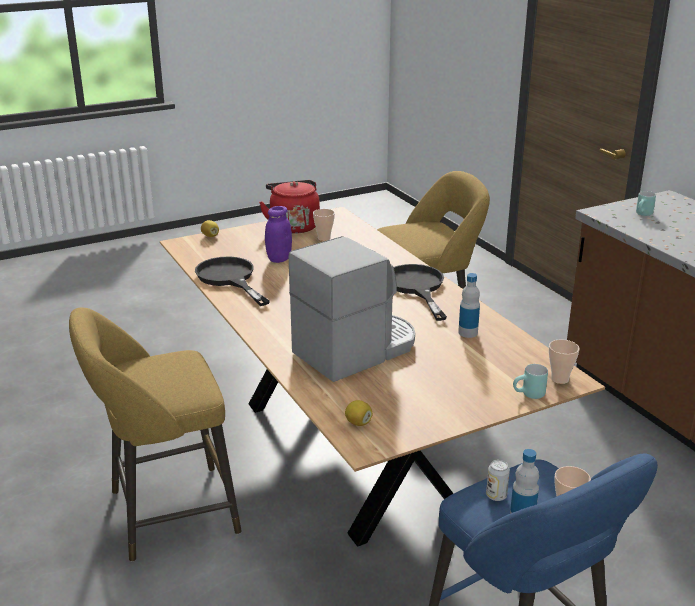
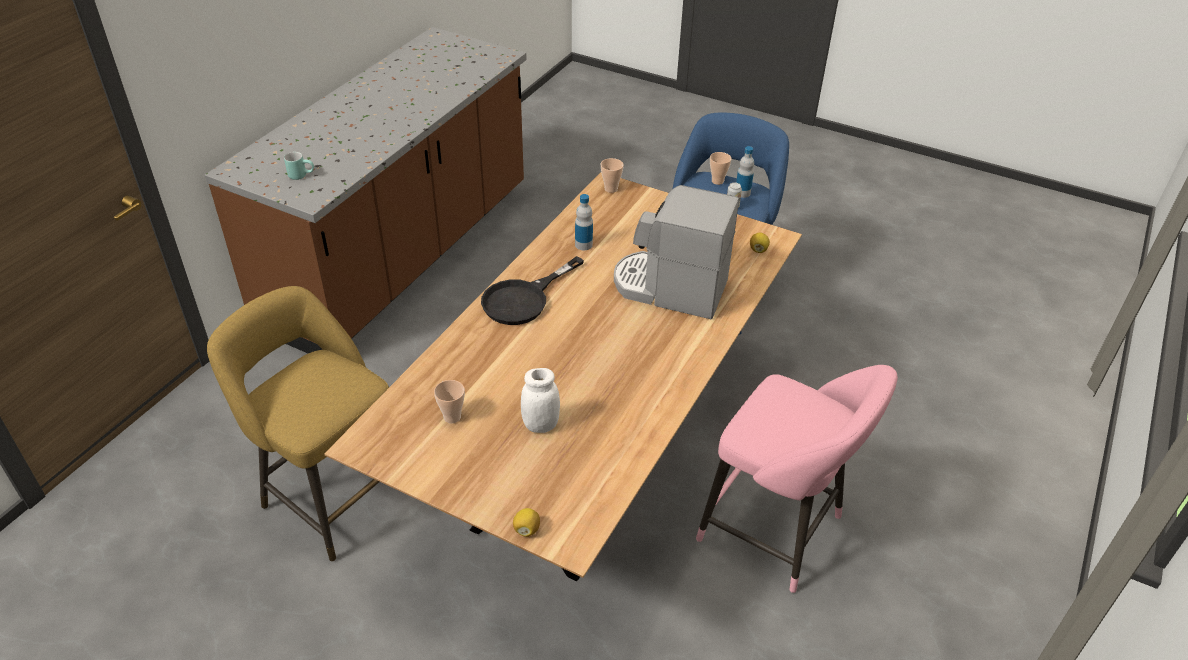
camera: 125 degrees left, 15 degrees up
(165, 514) = (777, 532): yellow stool -> pink stool
(229, 278) = (623, 436): black frying pan -> none
(279, 259) = (540, 425): purple jar -> white jar
(293, 226) = (432, 465): red kettle -> none
(529, 395) = (646, 195): turquoise mug -> none

